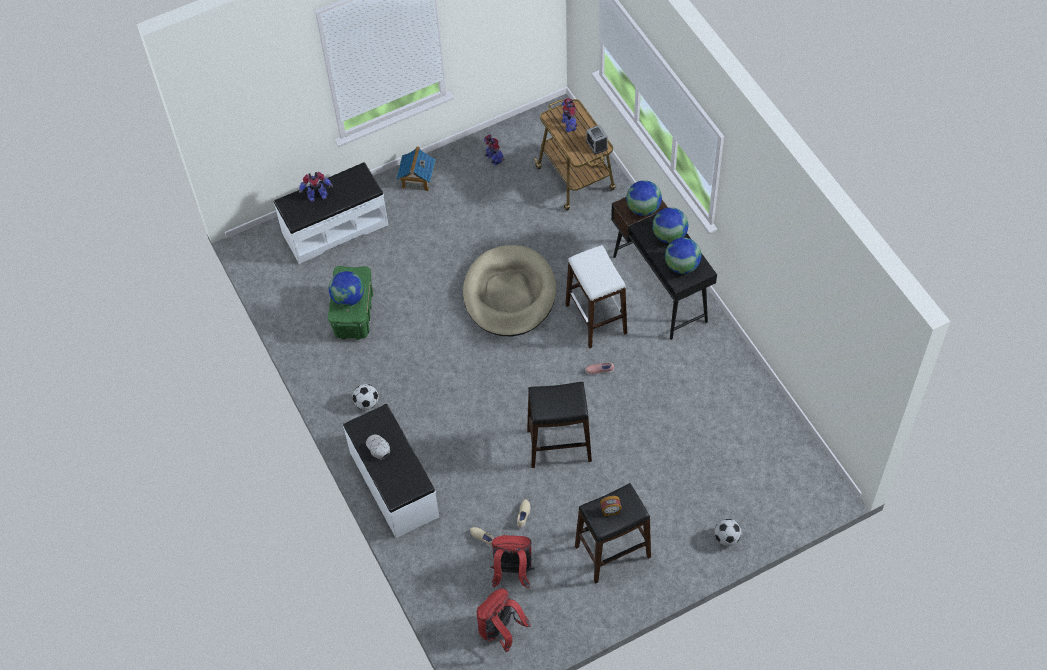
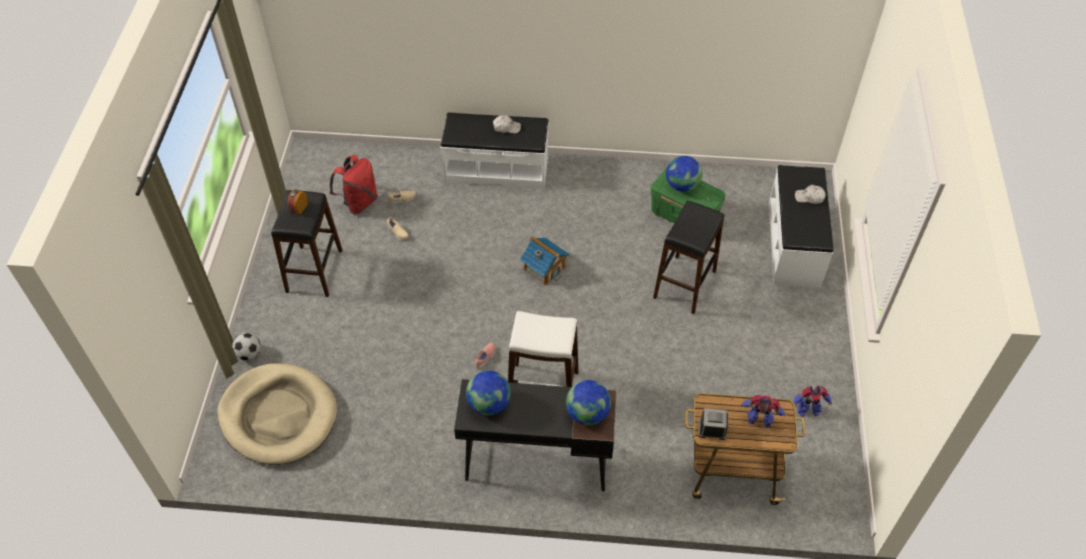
camera: 120 degrees right, 5 degrees down
(317, 196) = (809, 197): toy robot -> white cap
(366, 403) = (585, 186): football -> none
(417, 179) = (819, 332): toy house -> toy house (544, 268)
(501, 631) = (322, 174): red backpack -> none
(509, 294) = (623, 335): beige dog bed -> beige dog bed (278, 416)
(558, 446) = (437, 287): black stool -> black stool (684, 284)
(669, 235) = (534, 416): globe -> none

